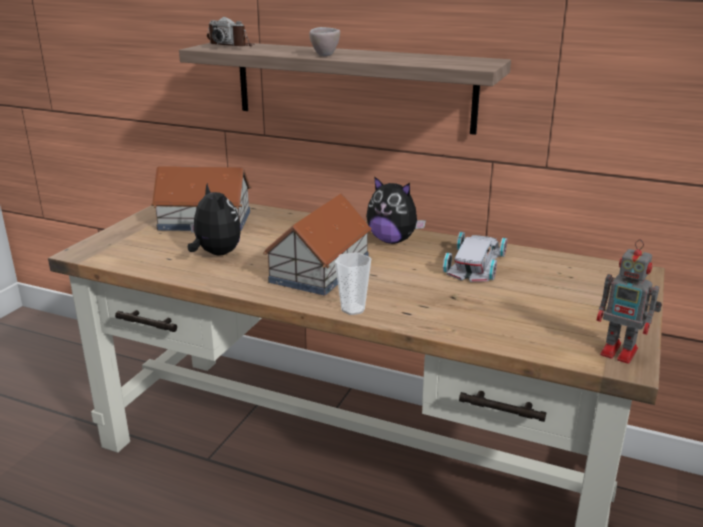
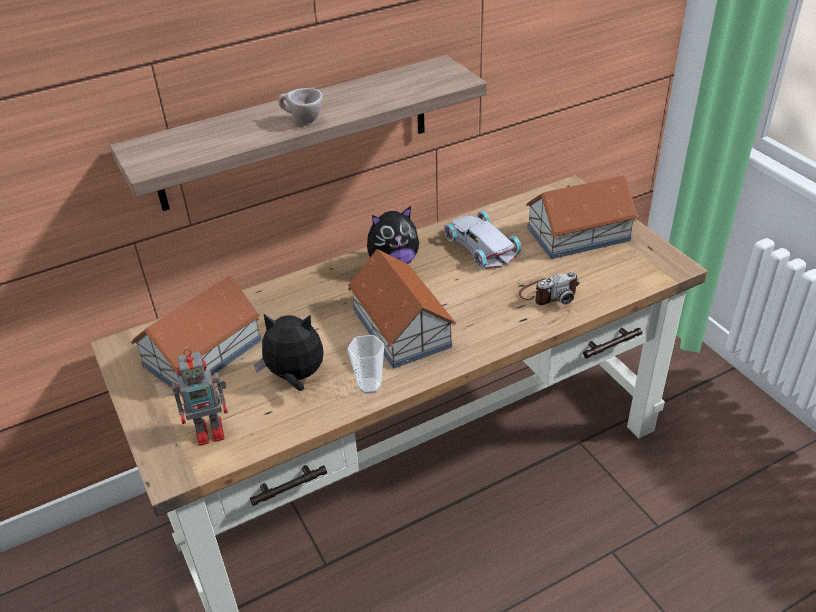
camera: 50 degrees left, 15 degrees up
(232, 45) = (165, 147): camera -> camera (548, 293)
(353, 309) = (491, 343): cup -> cup (369, 385)
(574, 297) = (577, 234): none -> toy house
(621, 352) = (660, 259): toy robot -> toy robot (211, 430)

